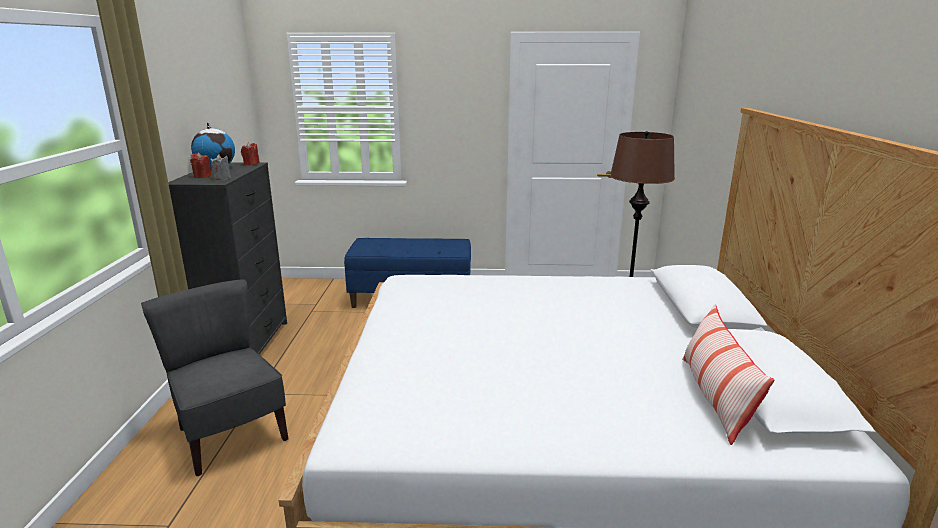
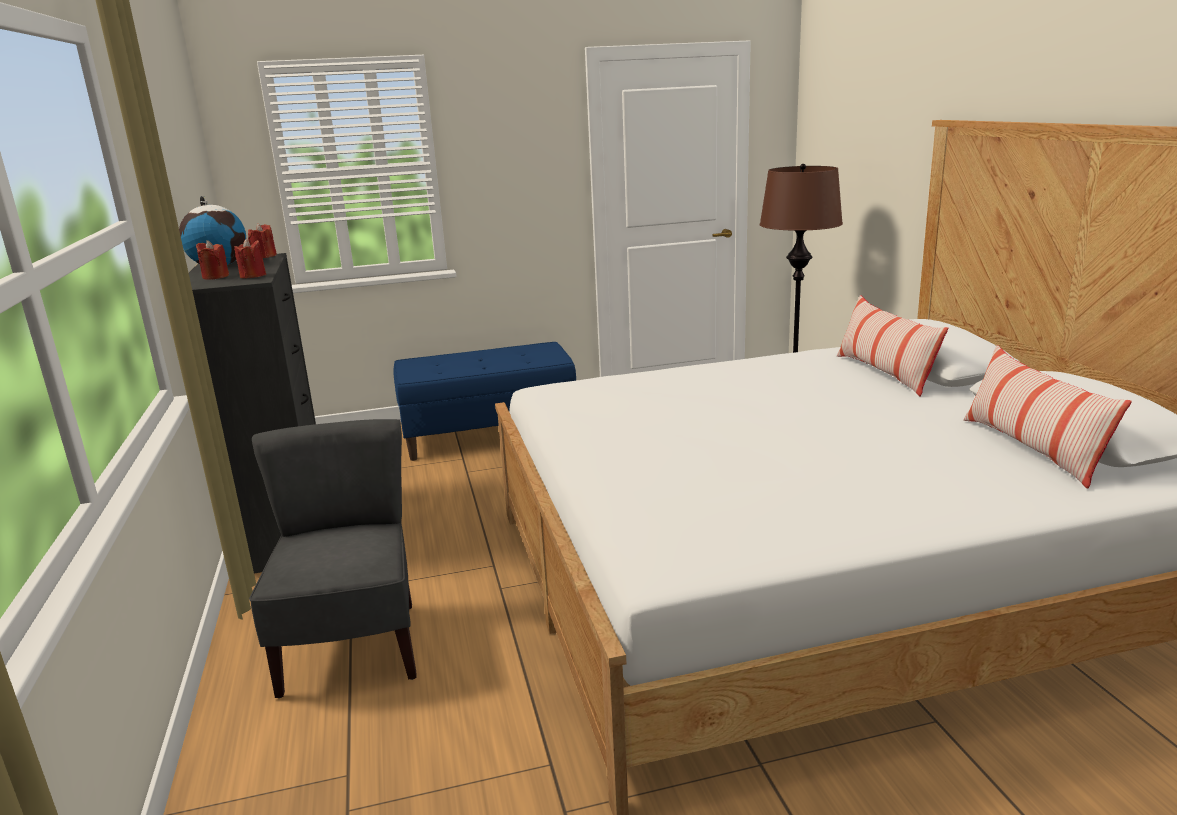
camera: 15 degrees left, 0 degrees up
(222, 178) = (253, 276): grey candle -> red candle
(230, 435) = (353, 648): grey chair -> grey chair turned 45 degrees clockwise
(656, 306) = (884, 373): none -> pillow

